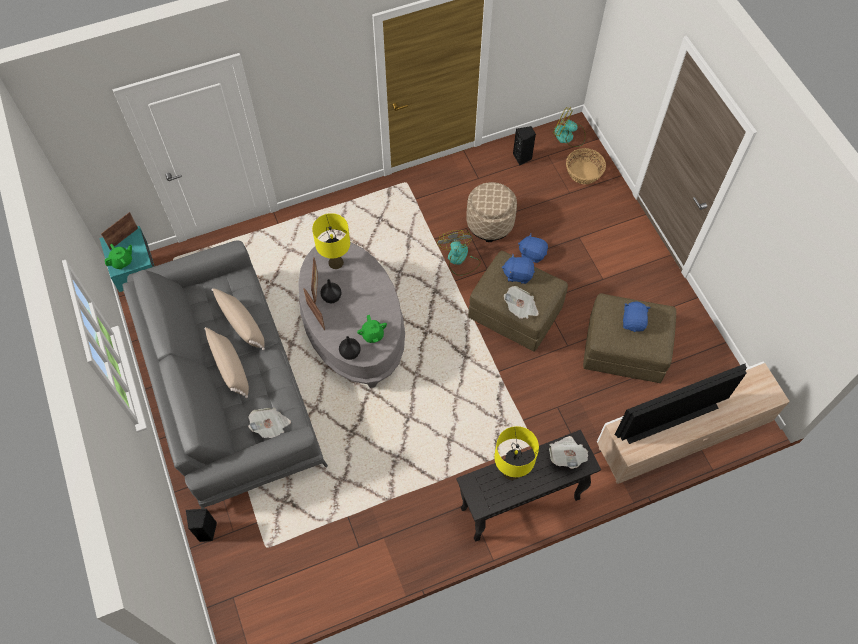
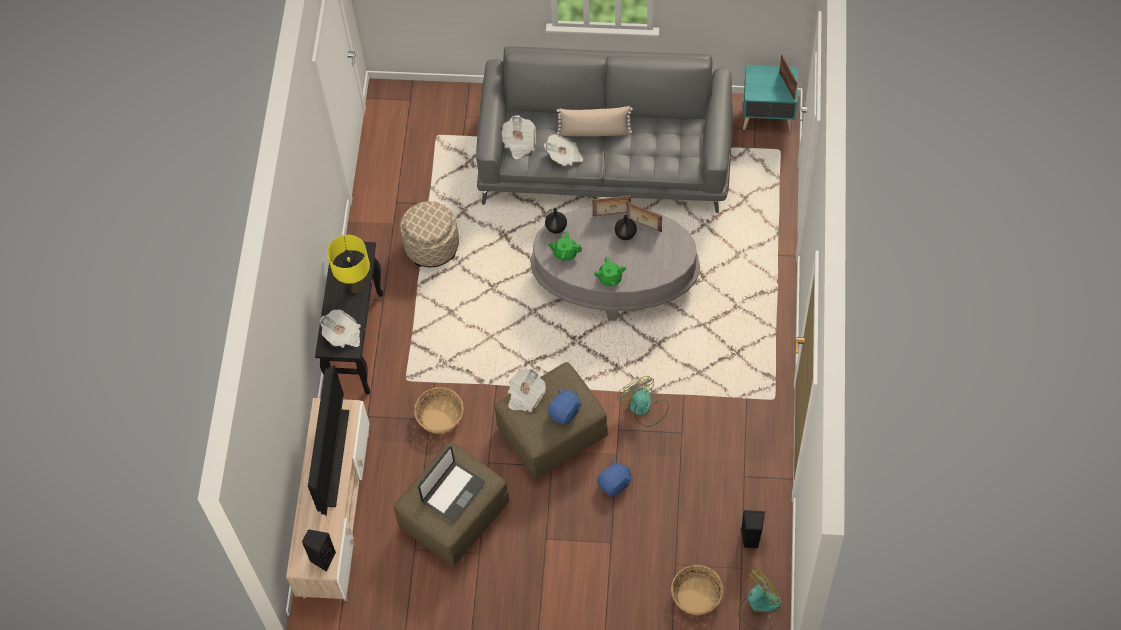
camera: 120 degrees right, 0 degrees up
(122, 262) = (759, 78): green teapot -> green teapot (610, 278)
(206, 532) = (476, 97): black speaker -> black speaker (322, 558)
(242, 325) = (635, 153): beige pillow -> none
(270, 380) = (564, 156): none -> newspaper
(336, 262) = (664, 252): yellow table lamp -> none
(459, 259) = (644, 407): fan -> fan turned 135 degrees counterclockwise
(490, 223) = (676, 459): beige ottoman -> beige ottoman (432, 246)
(550, 400) = (440, 416): none -> basket
(633, 322) = (452, 492): blue plush toy -> laptop

